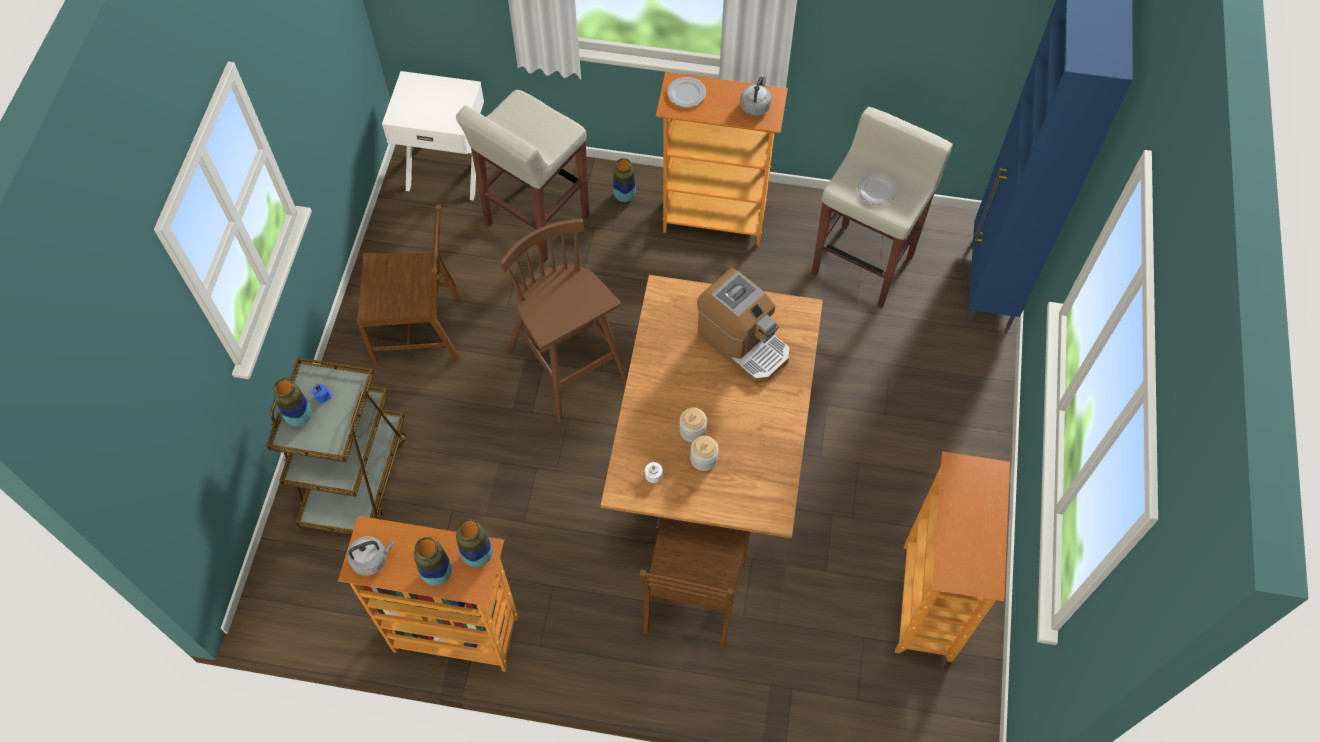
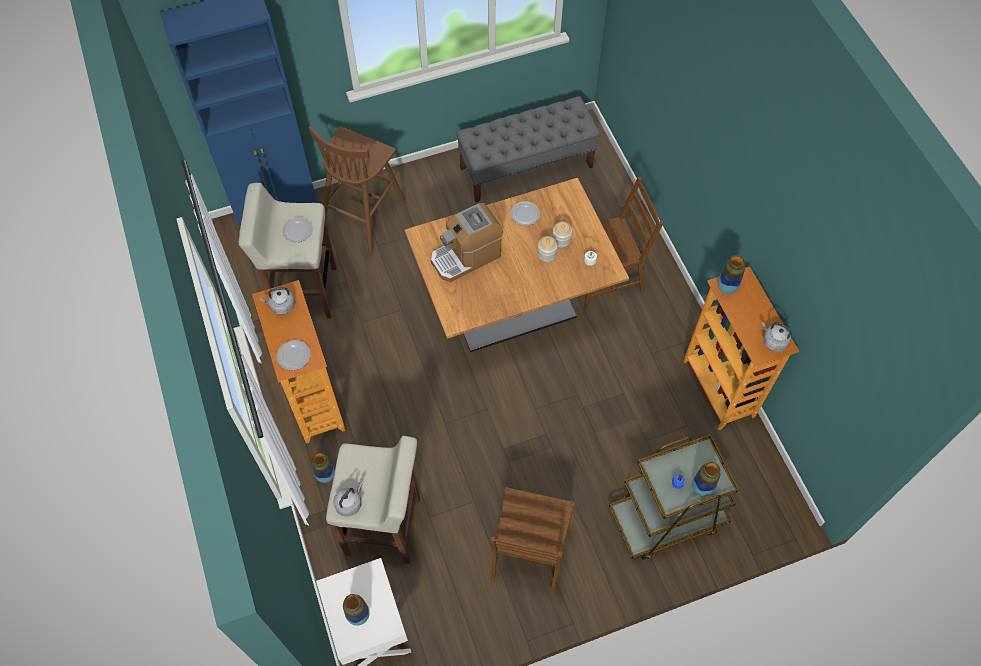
camera: 120 degrees left, 0 degrees up
(419, 328) = (529, 552): brown chair -> brown chair turned 135 degrees counterclockwise
(437, 573) = (753, 302): vase -> vase (358, 615)
(518, 109) = (349, 503): none -> grey kettle
(569, 367) = (497, 429): brown stool -> brown stool (365, 216)
(743, 343) = (466, 256): coffee machine -> coffee machine turned 135 degrees counterclockwise
(767, 439) = (525, 214): none -> plate
(928, 603) = (526, 167): bookcase -> grey bench

